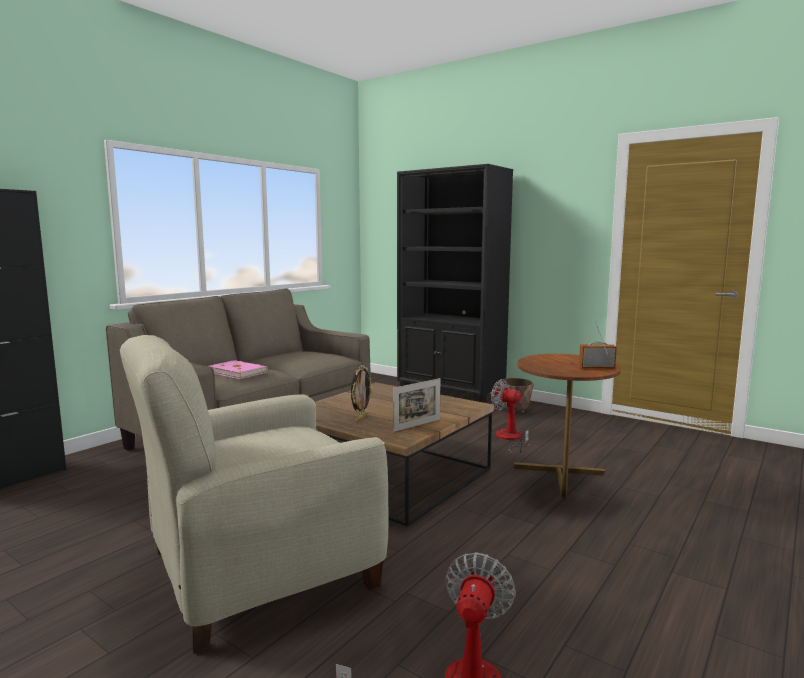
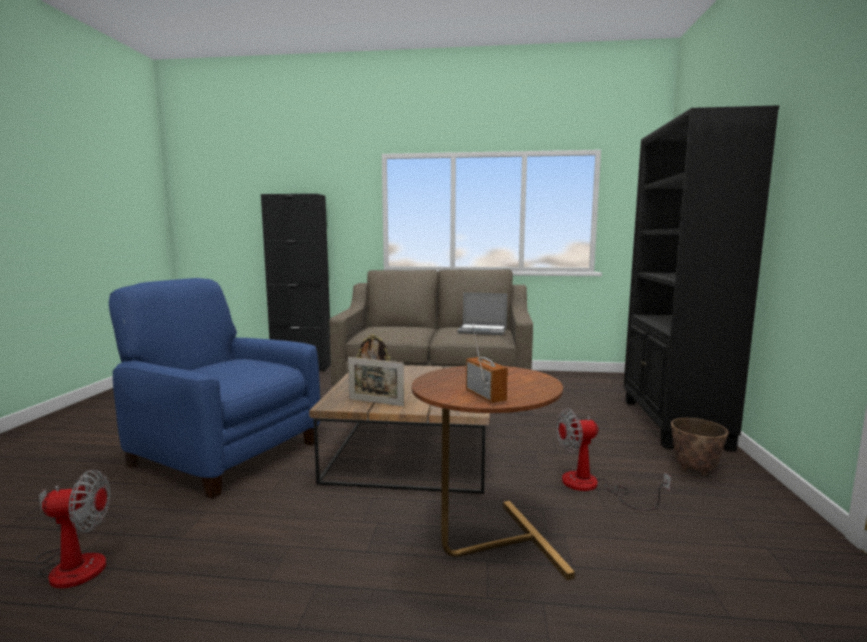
camera: 60 degrees right, 0 degrees up
(238, 372) = (396, 330): pink book -> none
(259, 569) = (225, 453): beige armchair -> blue armchair
(310, 354) = (483, 331): none -> laptop
(510, 439) = (592, 486): fan -> fan turned 105 degrees counterclockwise

